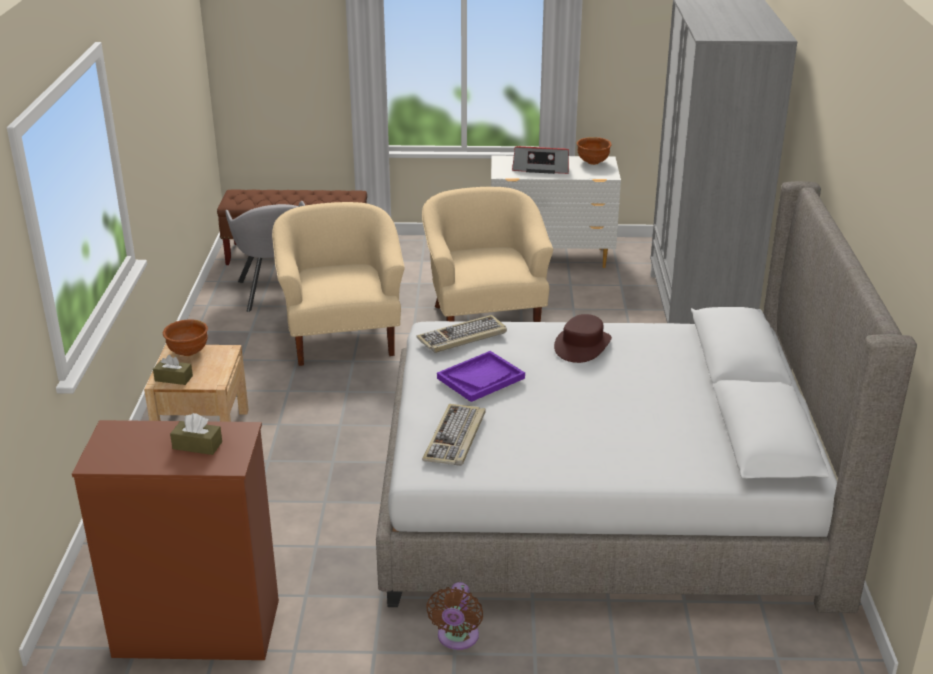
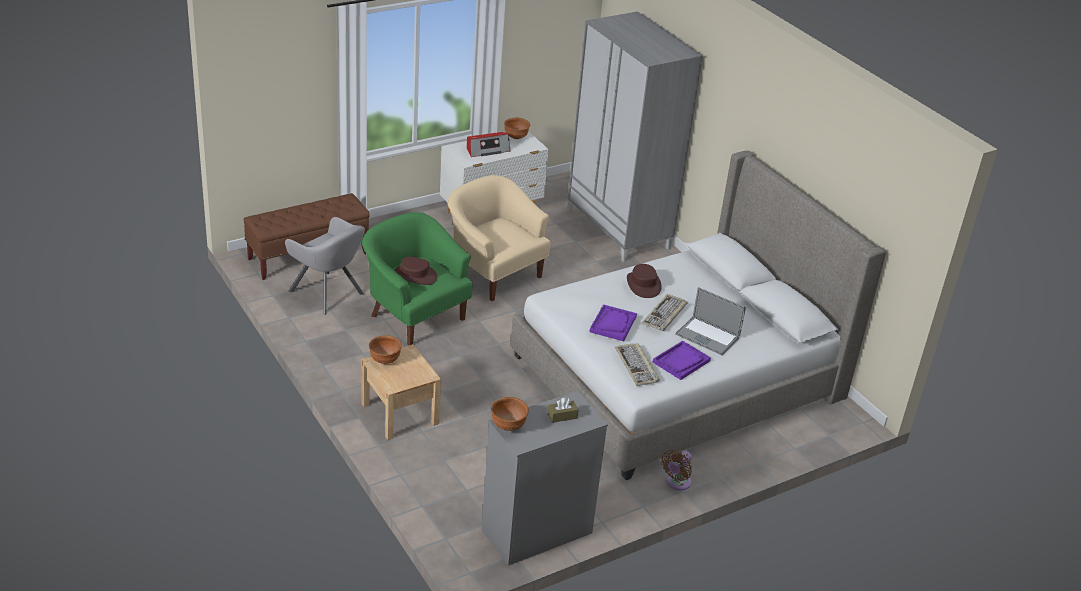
camera: 35 degrees left, 5 degrees up
(112, 435) = (508, 426): none -> brown bowl
(173, 378) = (399, 381): brown tissue box -> none
(195, 628) = (536, 532): brown dresser -> grey dresser
(330, 278) = (414, 275): none -> brown hat
(342, 337) = (415, 315): beige armchair -> green armchair
(457, 638) = (676, 483): brown fan -> brown fan turned 60 degrees clockwise
(462, 337) = (573, 299): keyboard -> keyboard (665, 315)
(528, 451) = (681, 362): none -> purple tray
(606, 430) = (707, 336): none -> laptop

